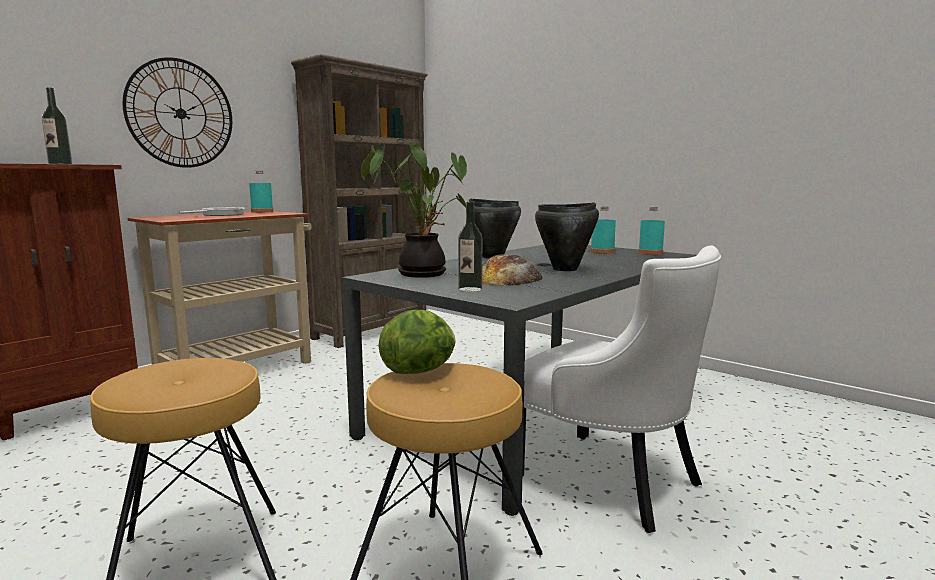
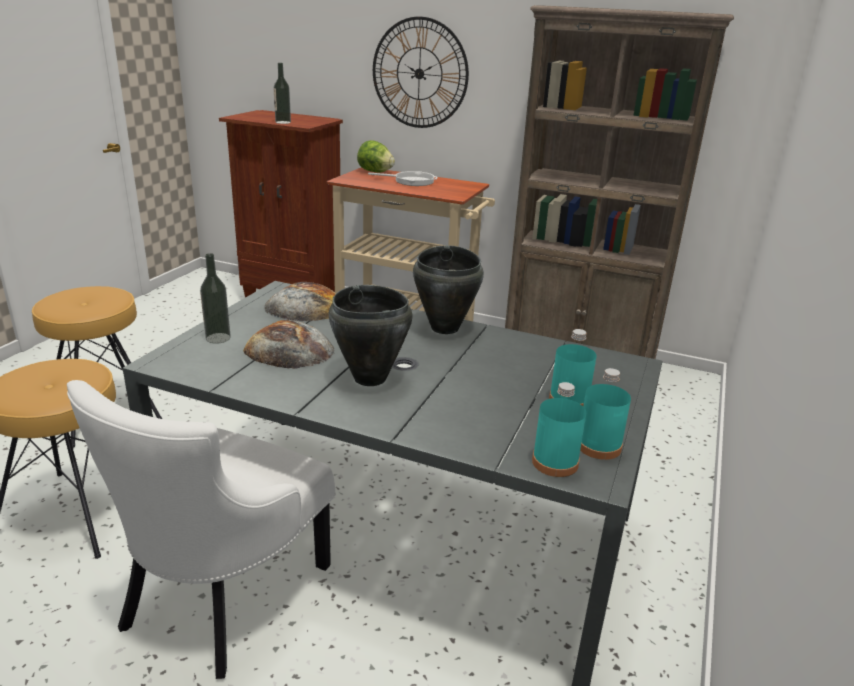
camera: 70 degrees right, 15 degrees up
(262, 212) = (461, 185): turquoise bottle -> turquoise bottle (555, 462)
(420, 371) = (76, 369): lettuce -> lettuce (375, 172)
(421, 273) = (304, 307): potted plant -> bread

